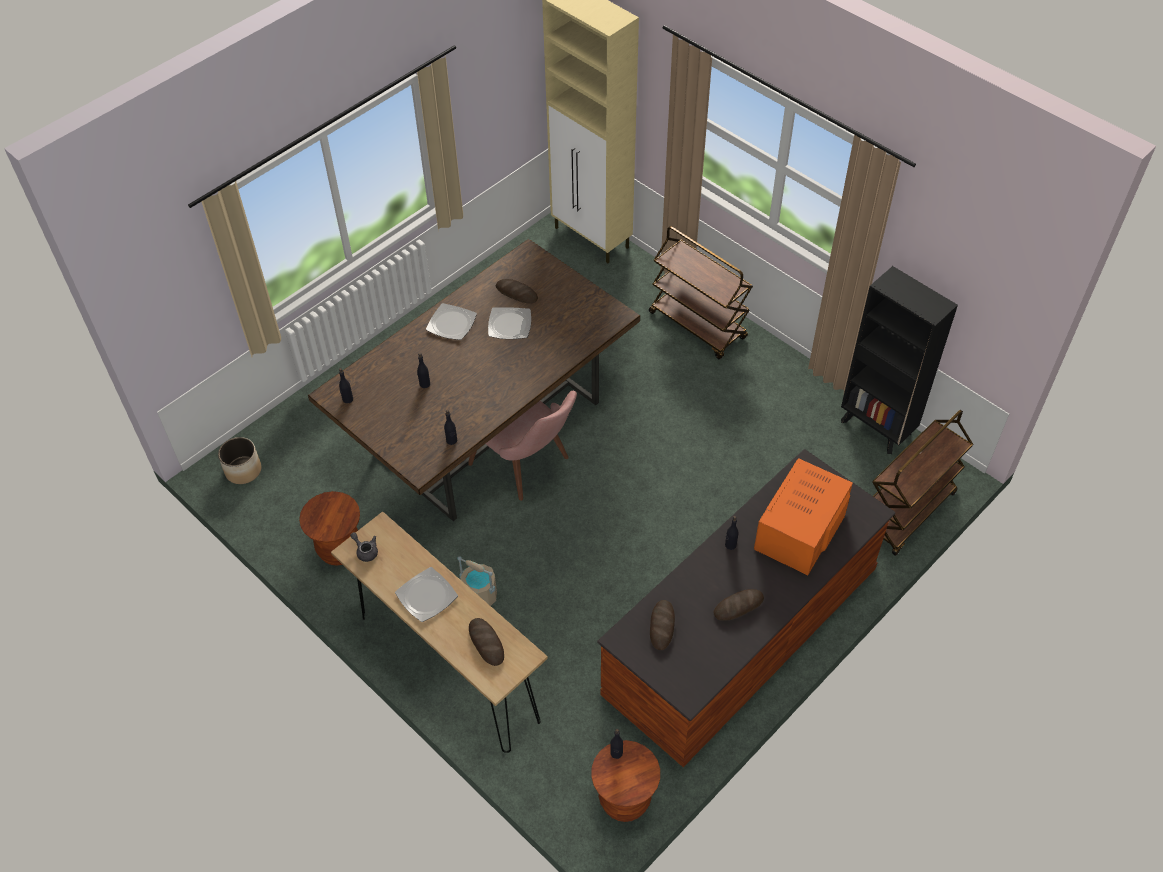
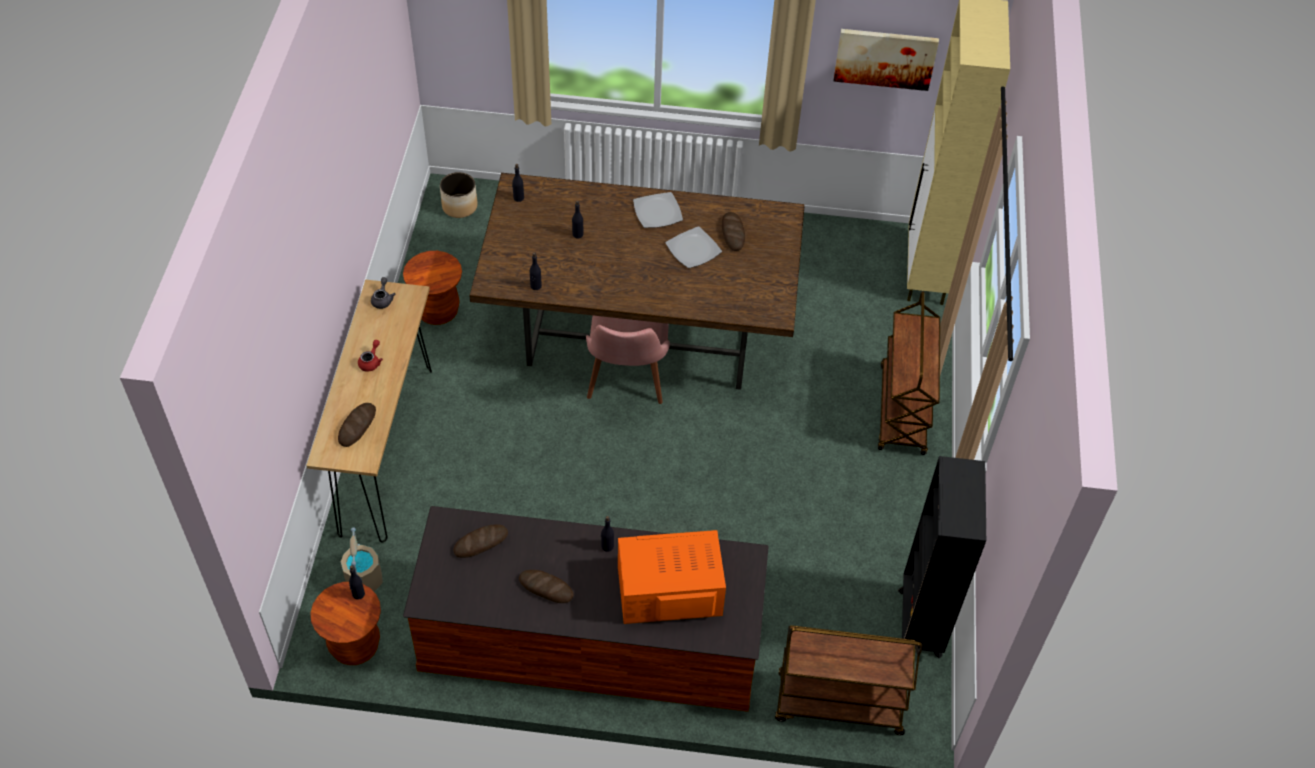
camera: 50 degrees right, 0 degrees up
(426, 596) = (371, 362): plate -> red teapot
(480, 595) = (470, 428): beige bucket -> beige bucket (364, 579)
(495, 91) = (885, 58): none -> picture

